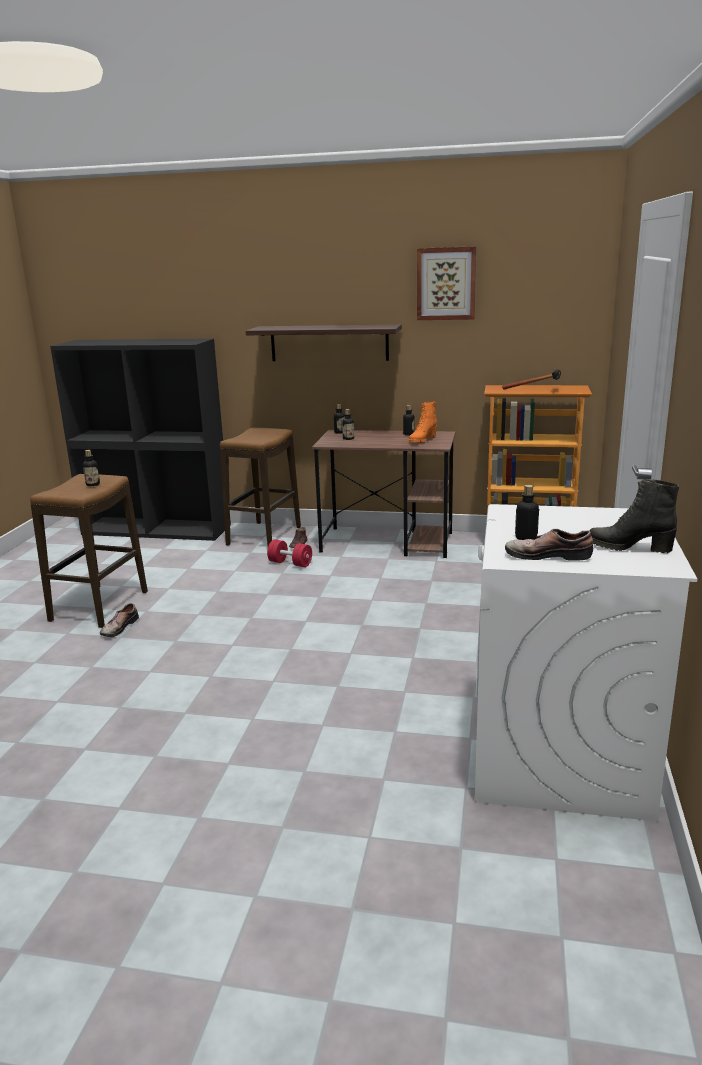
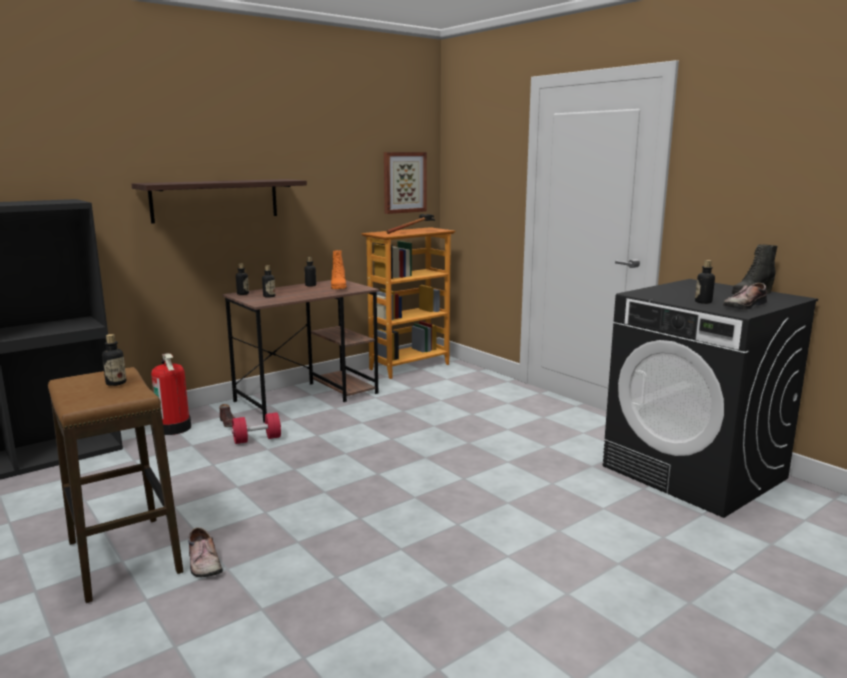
camera: 50 degrees left, 5 degrees down
(264, 536) = (174, 428): stool -> fire extinguisher
(446, 283) = (323, 140): picture -> picture (404, 182)
(559, 755) = (695, 472): white washing machine -> black washing machine

